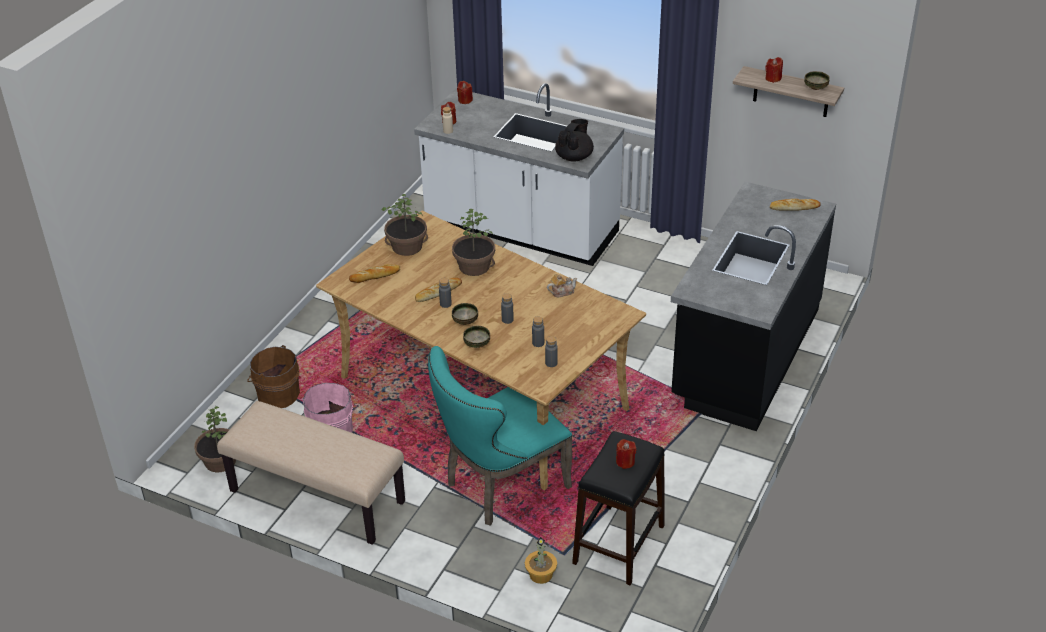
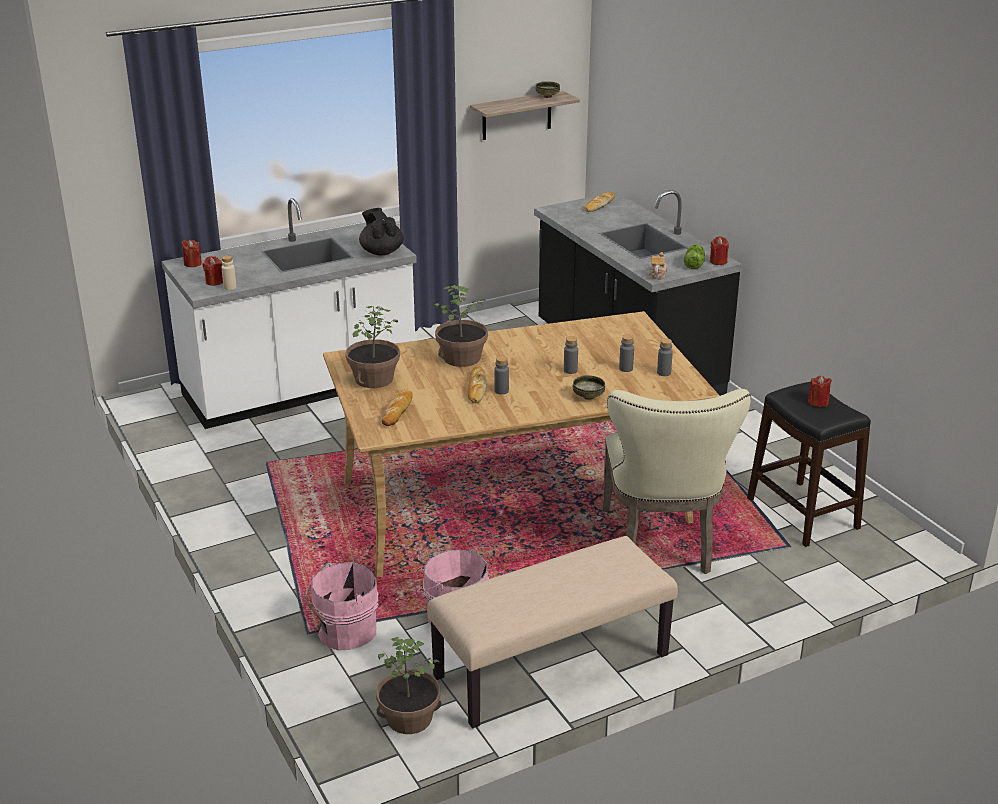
camera: 55 degrees left, 10 degrees down
(277, 393) = (344, 632): brown bucket -> pink bucket
(465, 321) = (544, 390): bowl -> none
(500, 487) = (661, 545): turquoise chair -> beige chair
(541, 574) = (804, 569): potted plant -> none
(562, 292) = (563, 333): teapot -> teapot (657, 275)
(737, 300) = (694, 264): none -> lettuce
(773, 78) = (508, 102): red candle -> red candle (718, 261)

